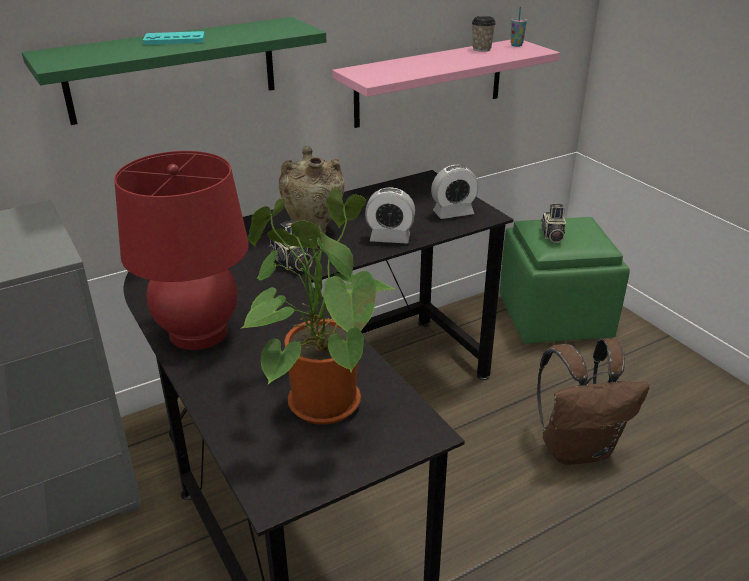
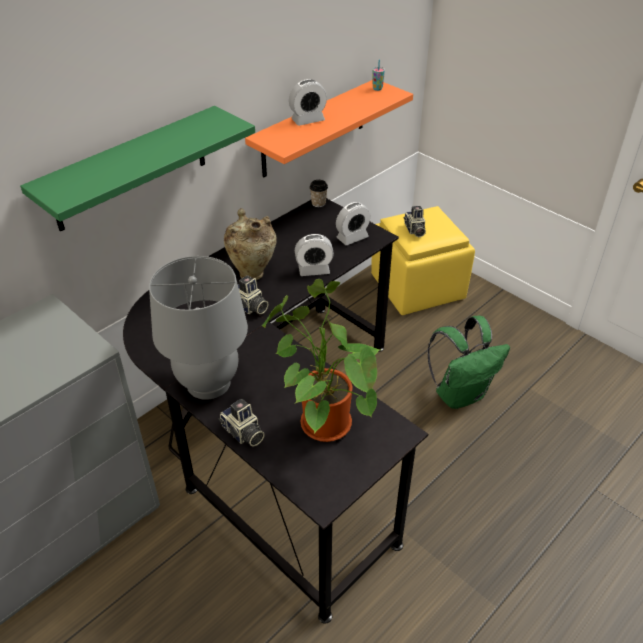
camera: 15 degrees left, 10 degrees up
(174, 40) = (139, 152): turquoise game controller -> none
(198, 332) = (208, 383): red table lamp -> grey table lamp
(210, 394) = (243, 433): none -> camera
(416, 62) = (308, 120): none -> alarm clock
(429, 82) = (314, 128): pink shelf -> orange shelf
(481, 49) = (352, 97): cup -> cup (318, 203)
(555, 316) = (417, 286): green ottoman -> yellow ottoman
(577, 448) = (460, 394): brown backpack -> green backpack

